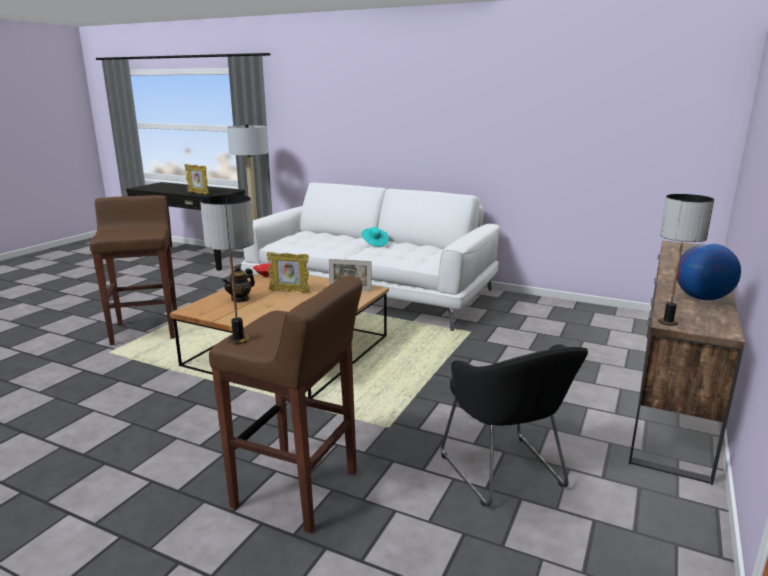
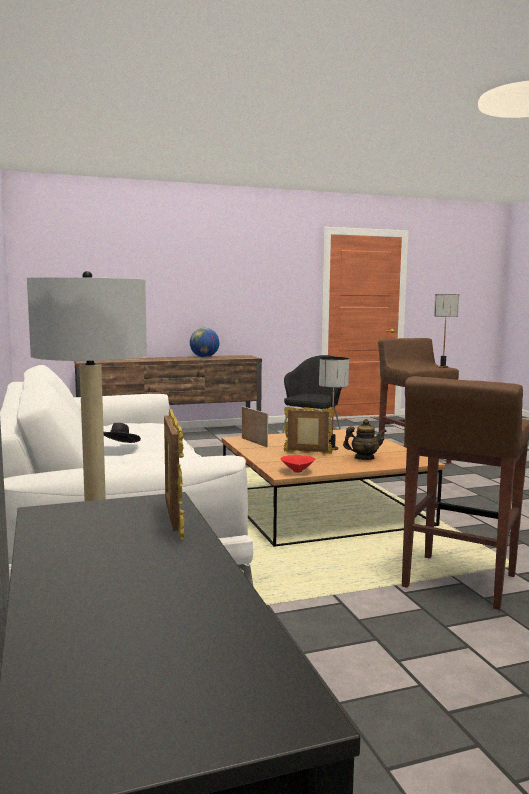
camera: 135 degrees left, 10 degrees down
(289, 291) = (307, 453): picture frame -> picture frame turned 45 degrees counterclockwise
(374, 243) = (119, 446): turquoise hat -> black hat
(667, 322) = (251, 357): table lamp -> table lamp (332, 448)

